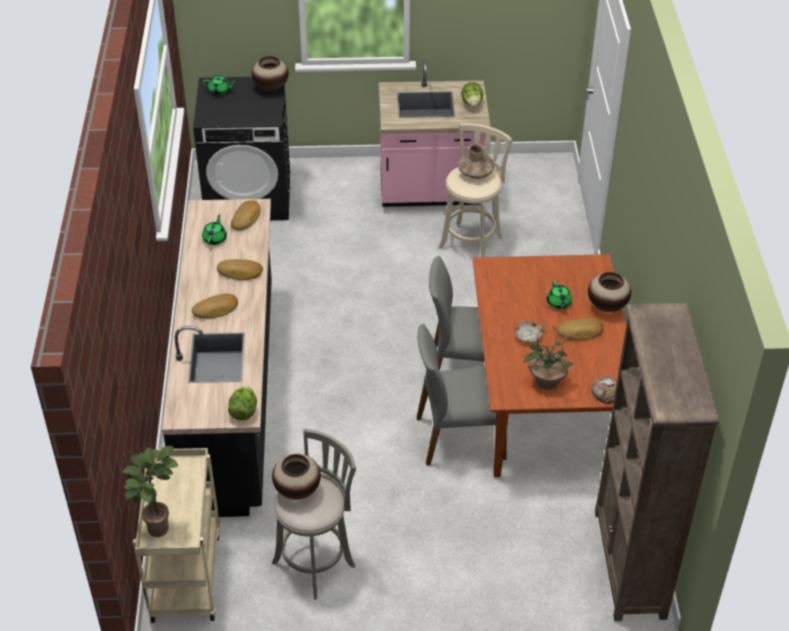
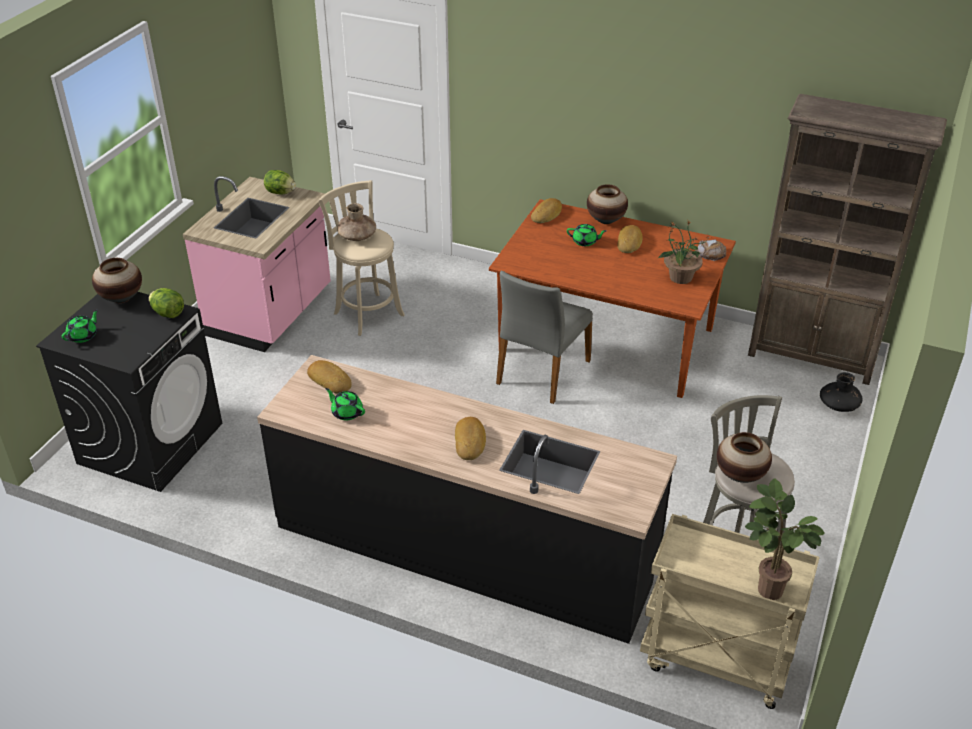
camera: 65 degrees left, 5 degrees down
(240, 272) = (421, 408): bread -> bread (547, 214)
(243, 412) = (648, 461): lettuce -> lettuce (168, 313)
(459, 437) = (621, 403): grey chair -> none
(528, 336) = (617, 270): plate -> none
(562, 600) = (838, 405): none -> black vase

